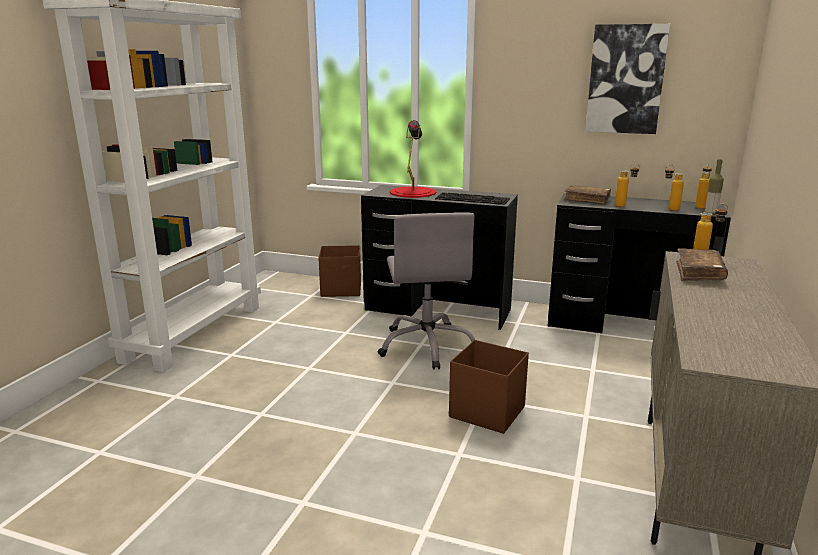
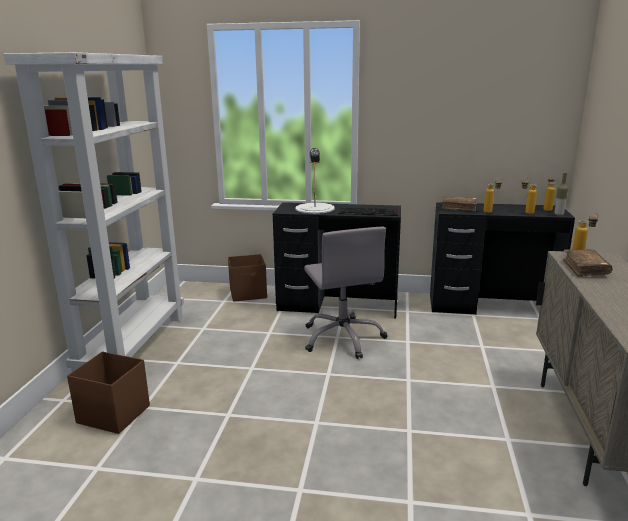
camera: 10 degrees left, 0 degrees up
(412, 192) = (314, 208): red table lamp -> white table lamp
(486, 412) = (415, 391): brown storage box -> brown storage box (113, 414)
(625, 79) = (483, 110): picture -> none

